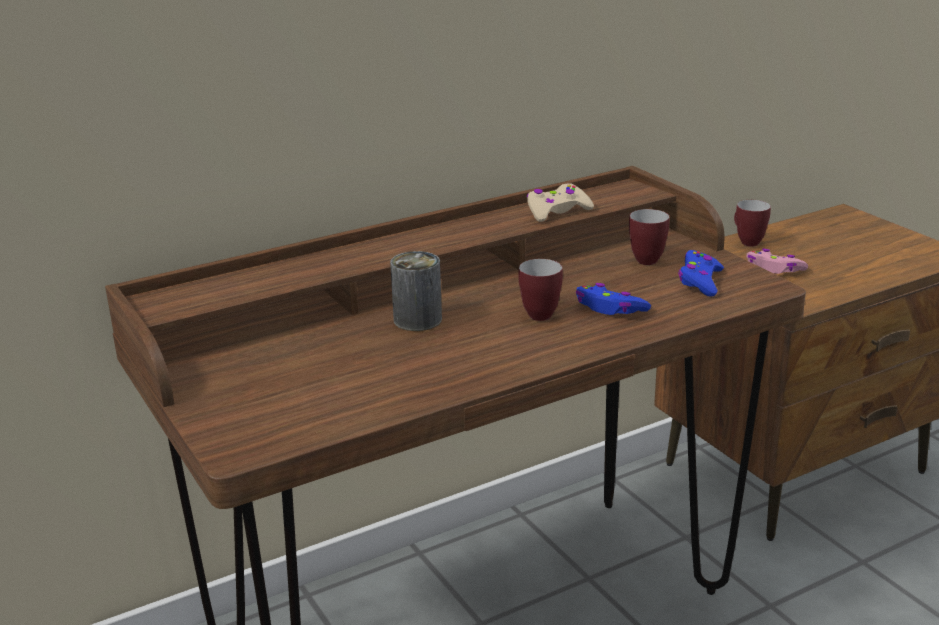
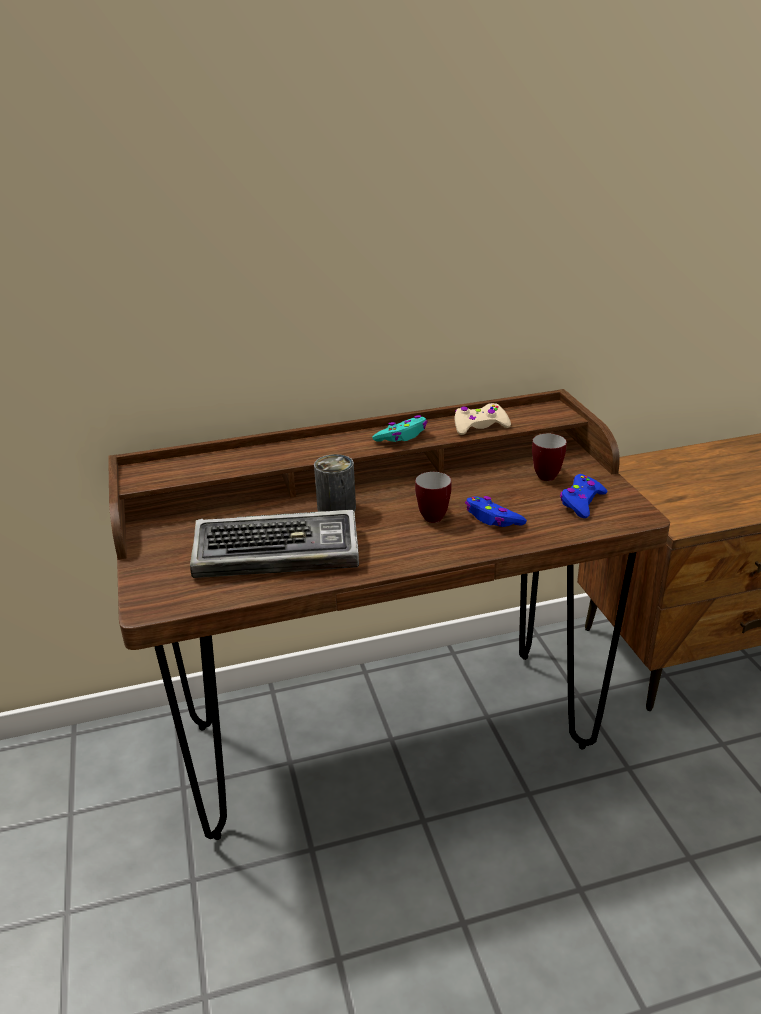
camera: 15 degrees right, 5 degrees up
(373, 373) = (279, 553): none -> keyboard
(471, 230) = (402, 436): none -> turquoise game controller
(746, 242) = (667, 459): mug -> none
(774, 269) = (679, 488): pink game controller -> none

